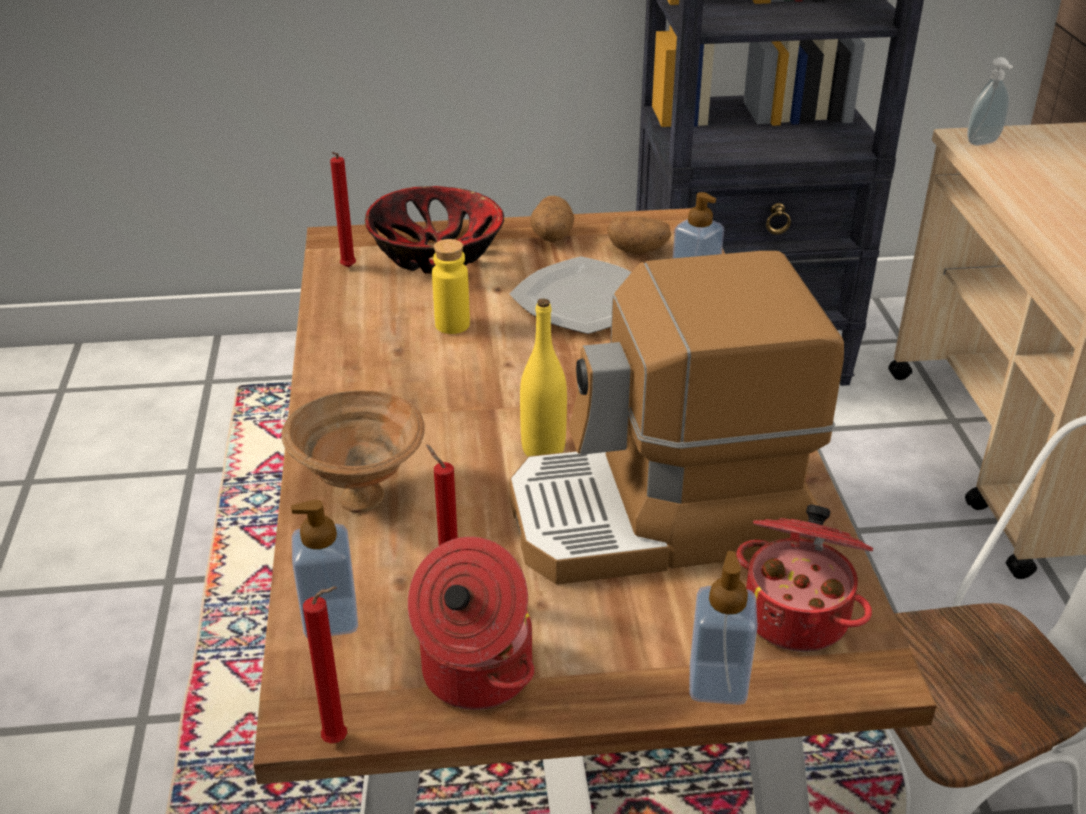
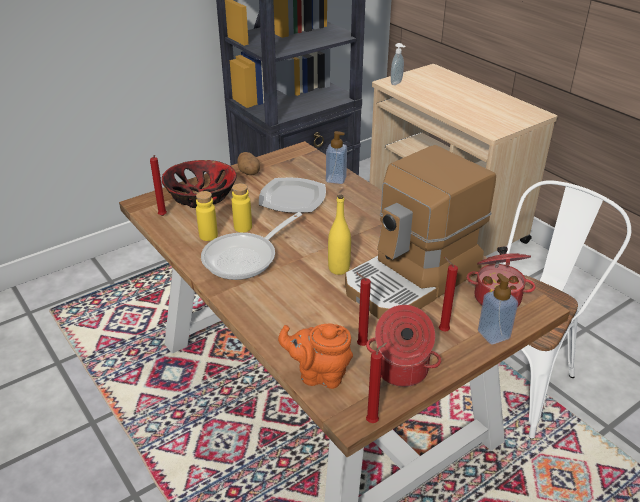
camera: 30 degrees left, 0 degrees up
(330, 619) = (319, 375): soap dispenser -> orange teapot
(359, 496) = (278, 318): brown bowl -> none
(385, 321) = (208, 235): none -> yellow bottle
(407, 376) = (245, 258): none -> frying pan
(622, 633) = (442, 330): none -> red candle
(638, 251) = (295, 168): potato -> none

